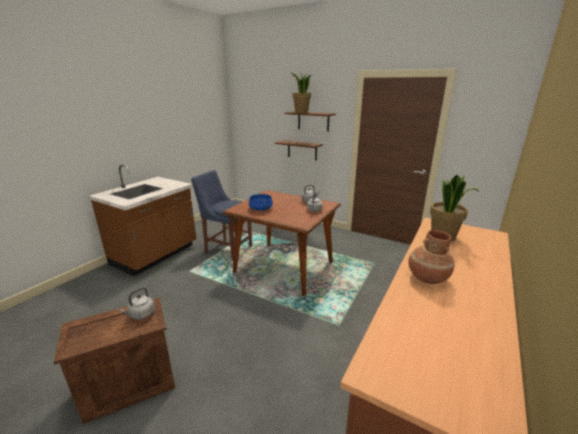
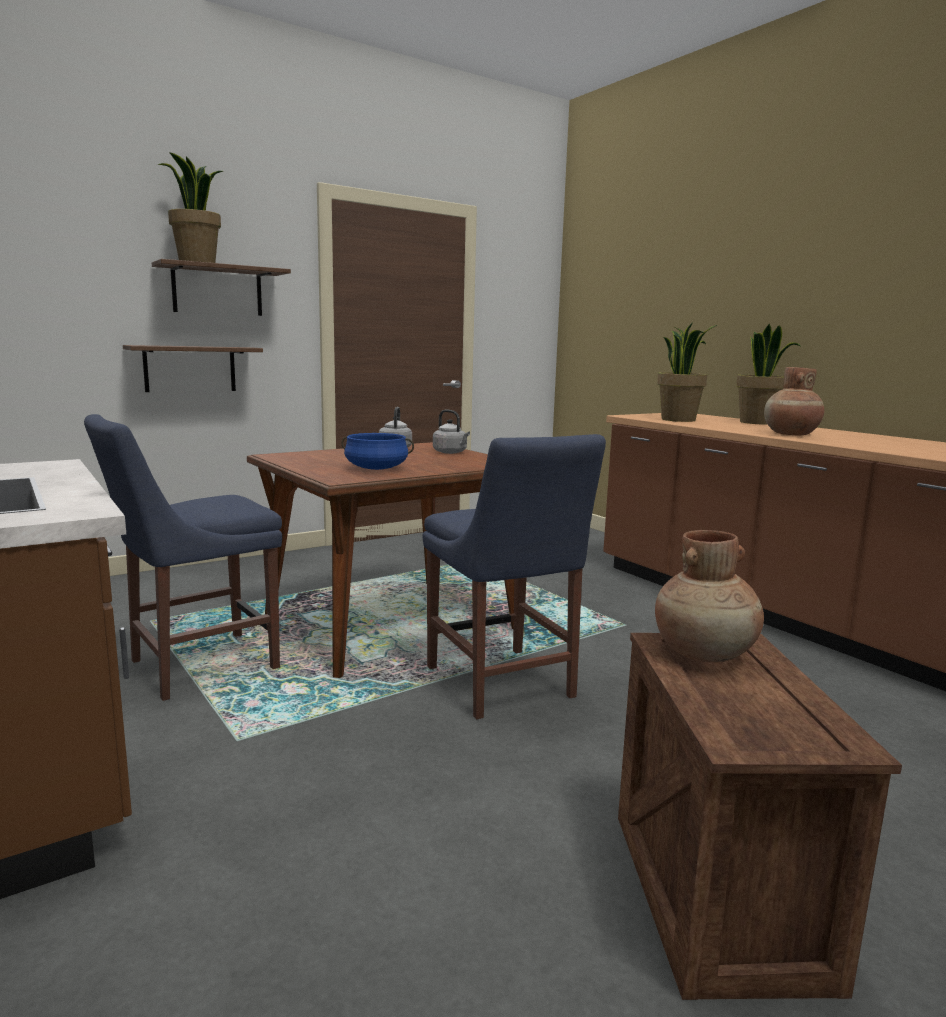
camera: 65 degrees left, 10 degrees down
(141, 315) = (705, 653): grey kettle -> brown vase
(249, 305) = (502, 685): none -> blue chair
(489, 263) = (758, 422): none -> potted plant

